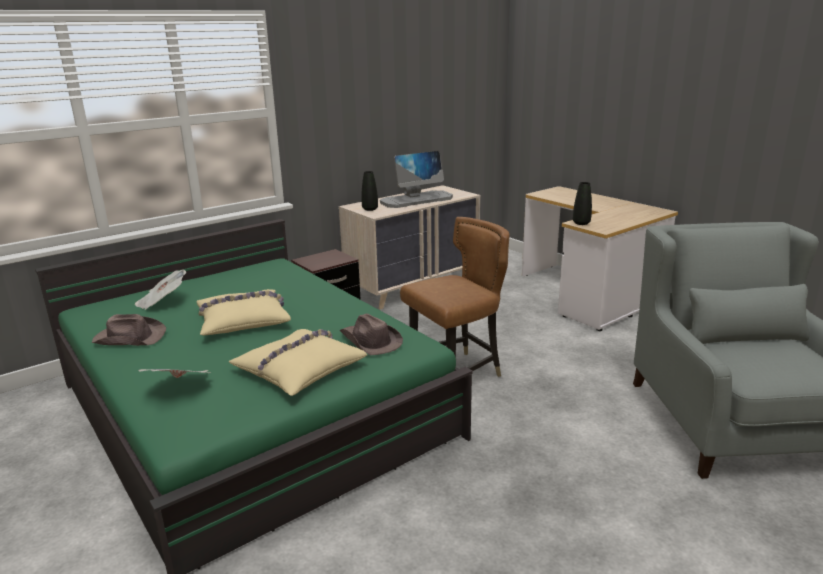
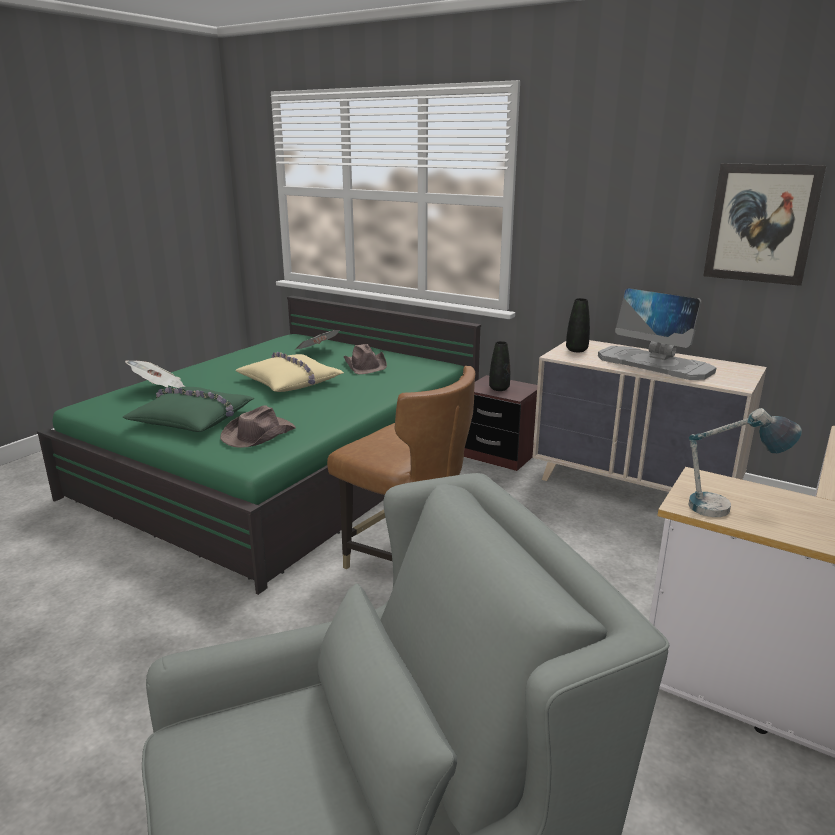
camera: 70 degrees right, 0 degrees up
(129, 337) = (246, 358): brown hat -> brown hat (366, 365)
(299, 370) = (193, 419): beige pillow -> green pillow
(425, 102) = (761, 223): none -> picture
(581, 223) = (703, 482): black vase -> black vase (499, 389)
(612, 225) = (727, 512): none -> table lamp

